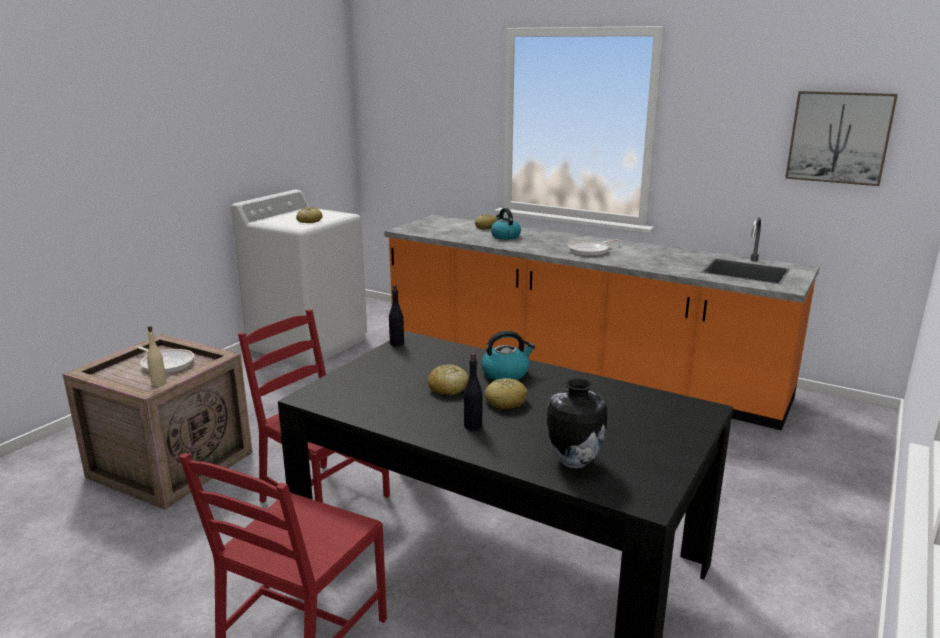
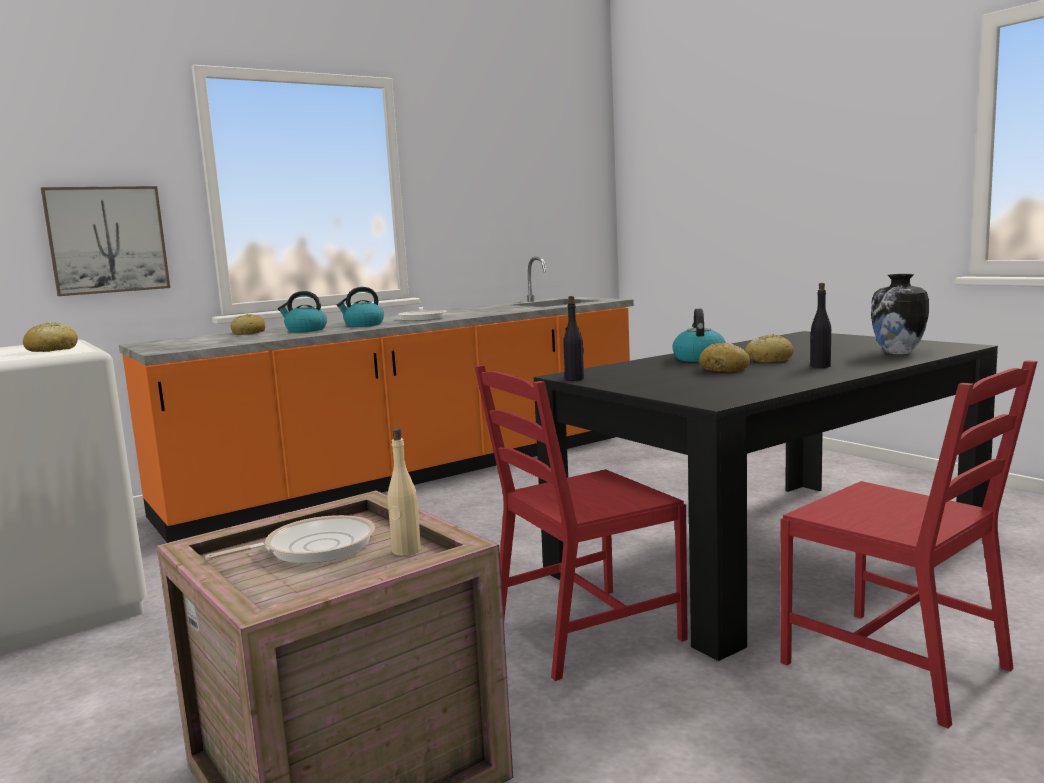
camera: 65 degrees left, 10 degrees down
(539, 244) = (363, 325): none -> kettle
(839, 137) = (547, 185): picture -> picture (107, 240)

